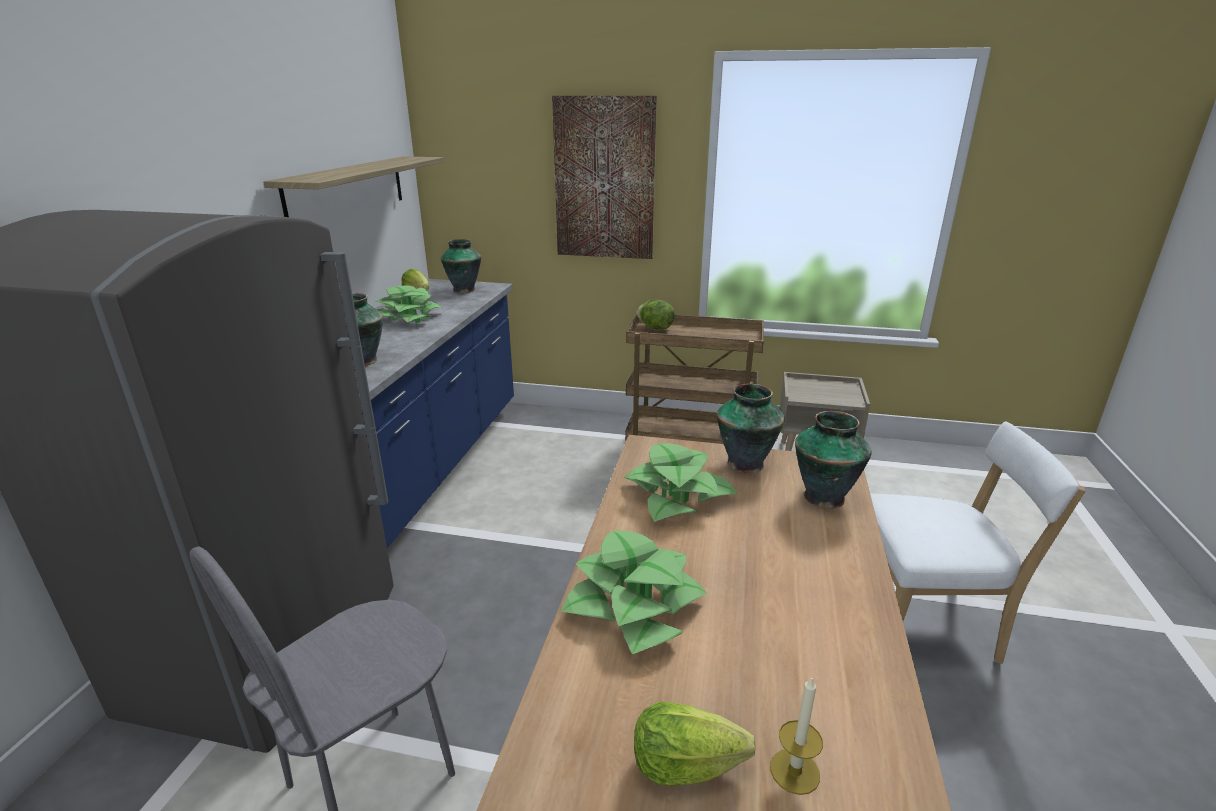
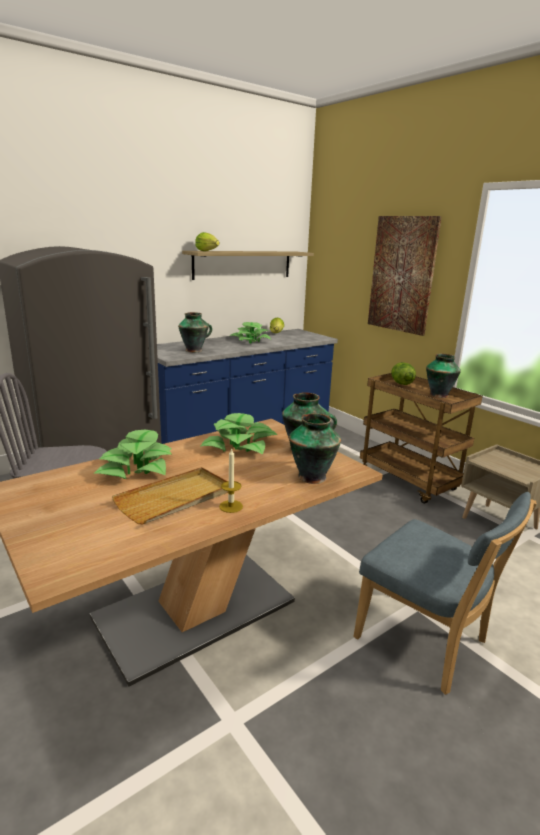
camera: 40 degrees right, 5 degrees down
(463, 290) = (304, 336): vase -> vase (439, 395)
(684, 765) = (50, 511): lettuce -> lettuce (207, 251)
(773, 619) = (175, 498): none -> beige tray
(794, 771) = (76, 534): candle -> candle (231, 506)
(928, 623) = (426, 643): white chair -> blue chair

